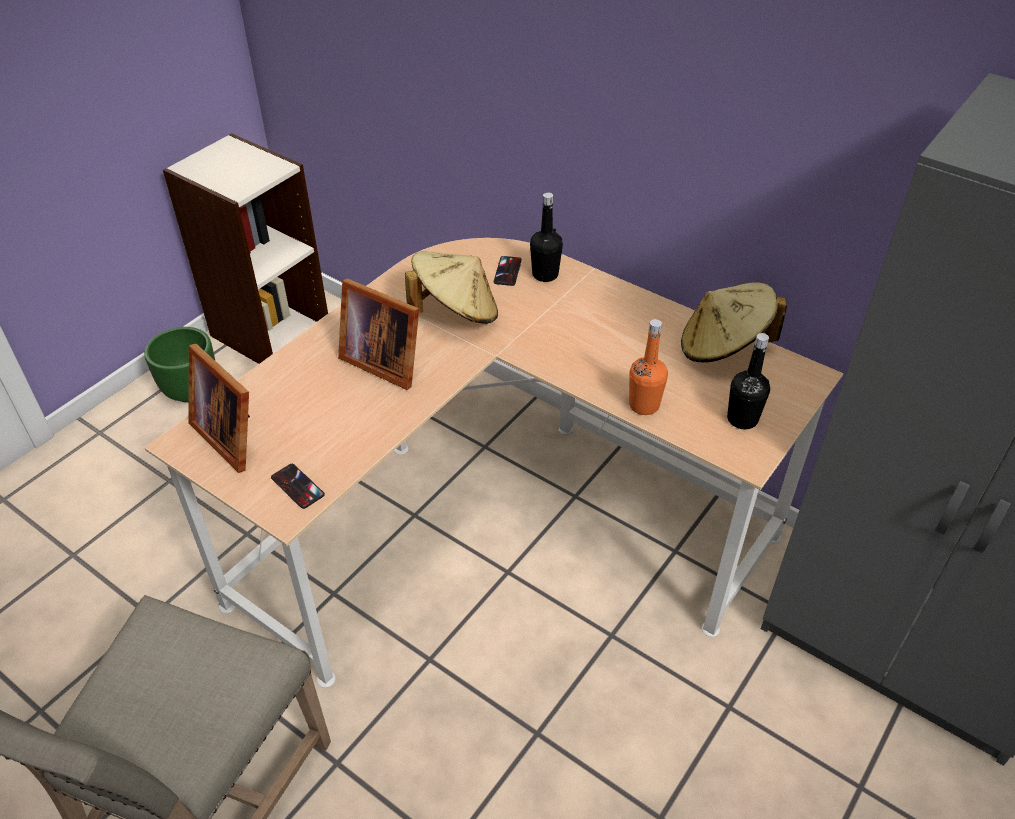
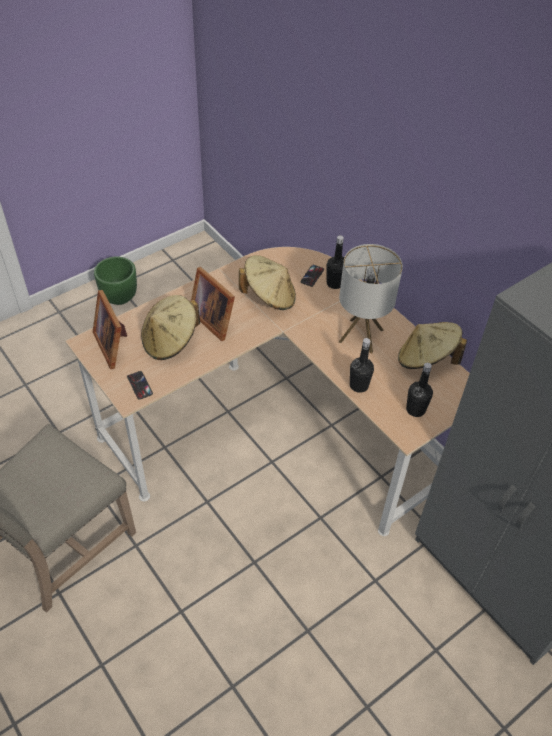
camera: 15 degrees right, 5 degrees up
(269, 332) = (178, 268): bookcase -> none
(324, 408) = (170, 341): none -> beige hat
(614, 336) = (360, 335): none -> table lamp
(644, 405) = (359, 385): orange bottle -> black bottle

